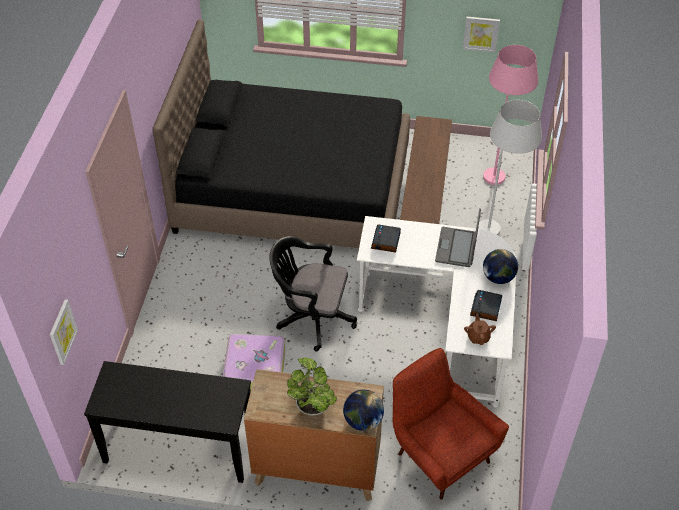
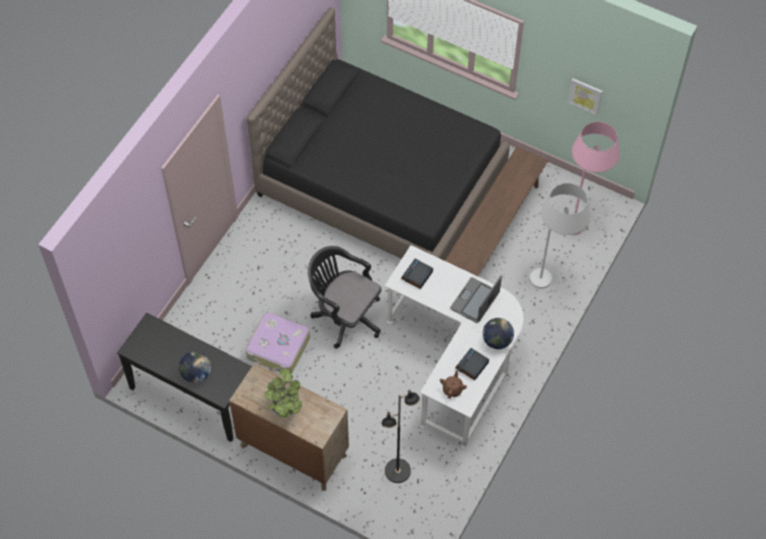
camera: 20 degrees right, 10 degrees up
(62, 332) = (112, 289): picture -> none
(363, 421) = (318, 433): globe -> globe (196, 374)
(439, 453) = (398, 471): red armchair -> black floor lamp

